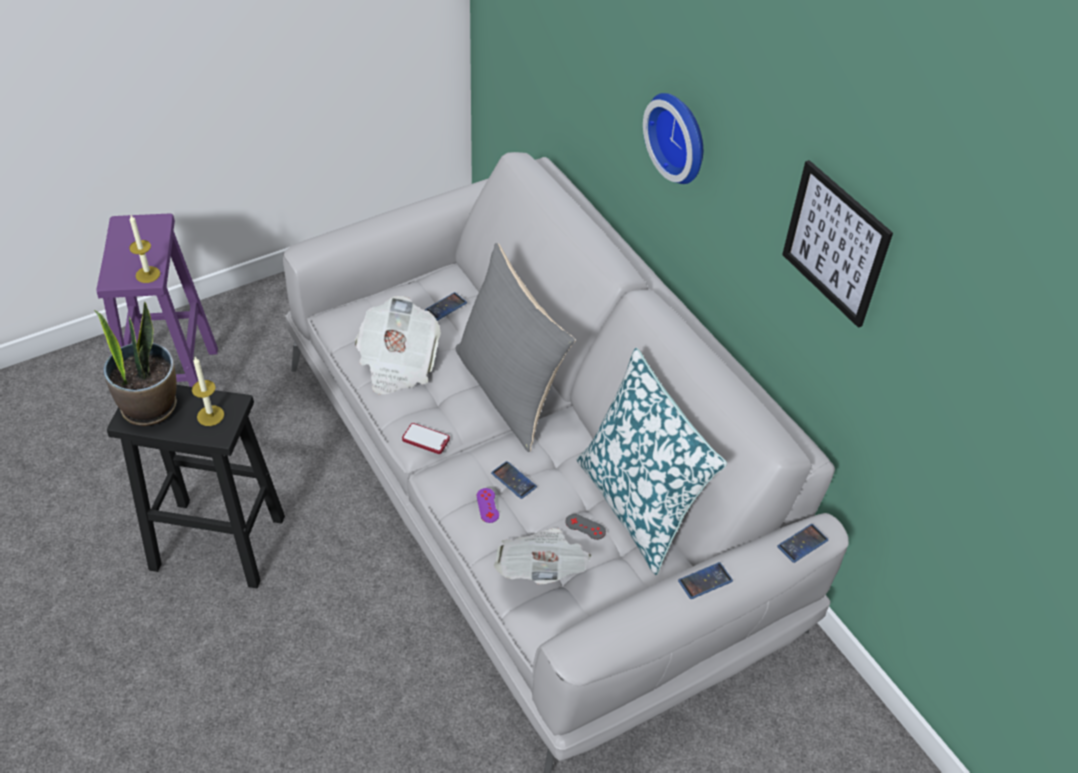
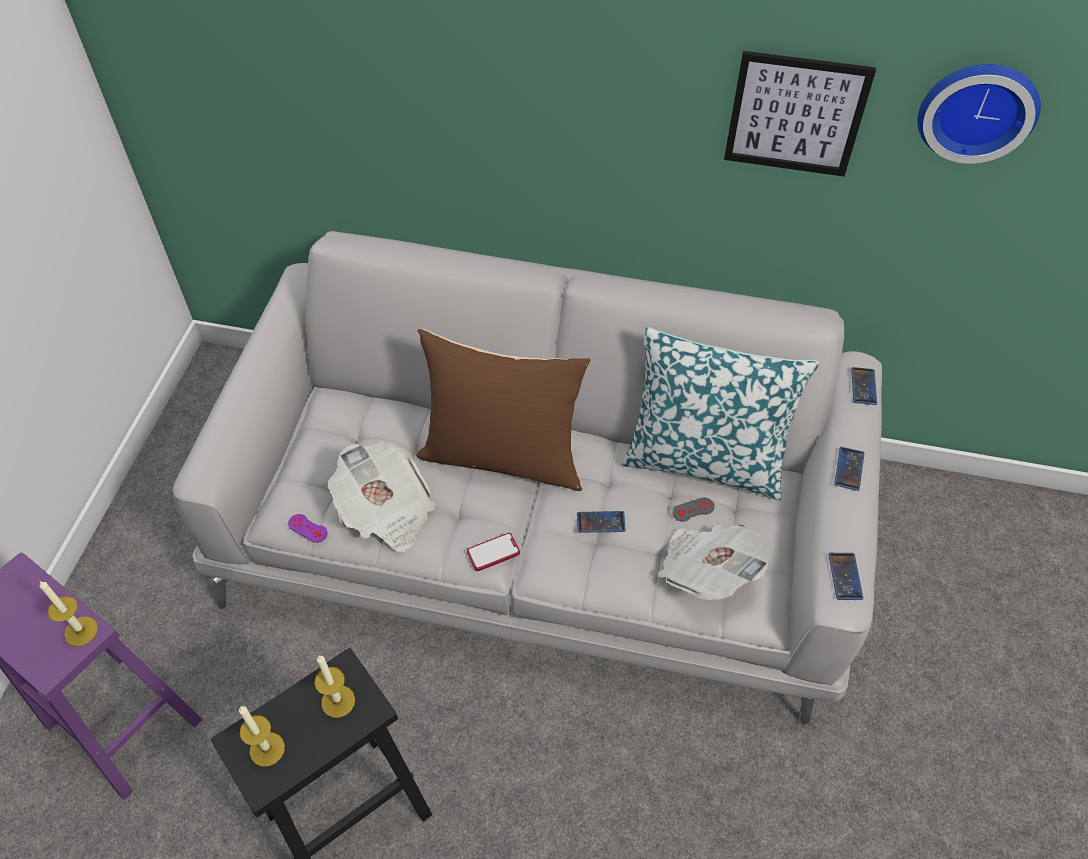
camera: 45 degrees left, 5 degrees up
(150, 406) = (267, 749): potted plant -> candle
(446, 307) = (364, 430): phone -> phone (845, 576)
(487, 505) = (608, 560): purple game controller -> purple game controller (307, 528)
(510, 391) = (504, 455): grey pillow -> brown pillow
(680, 136) = (537, 114): wall clock -> wall clock (977, 108)

